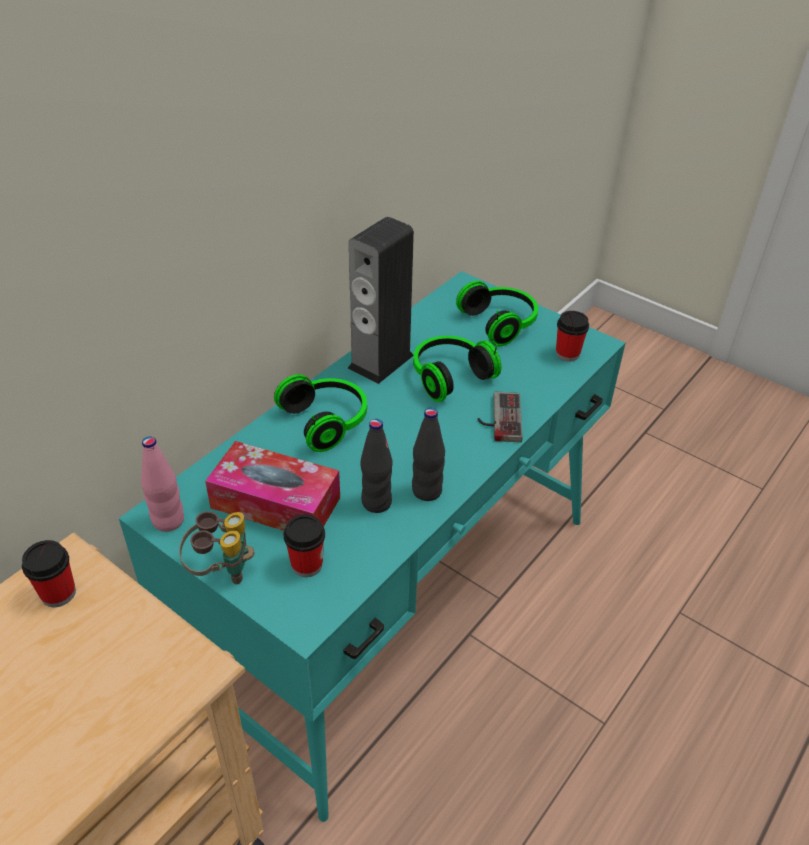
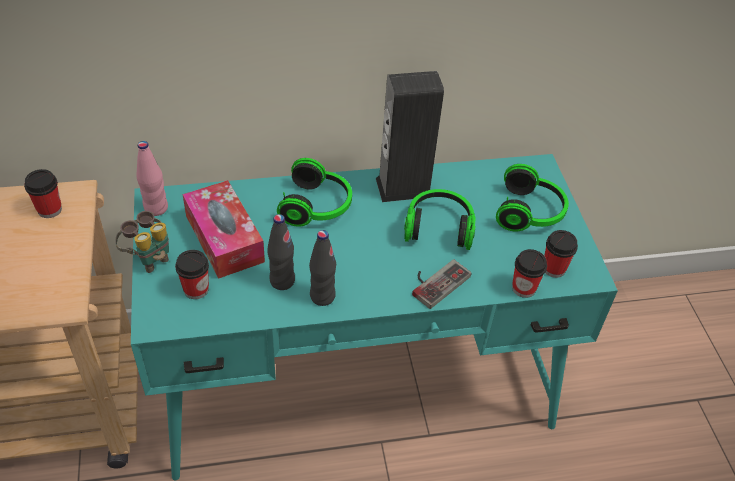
camera: 40 degrees right, 5 degrees up
(565, 381) = (523, 288): none -> cup

